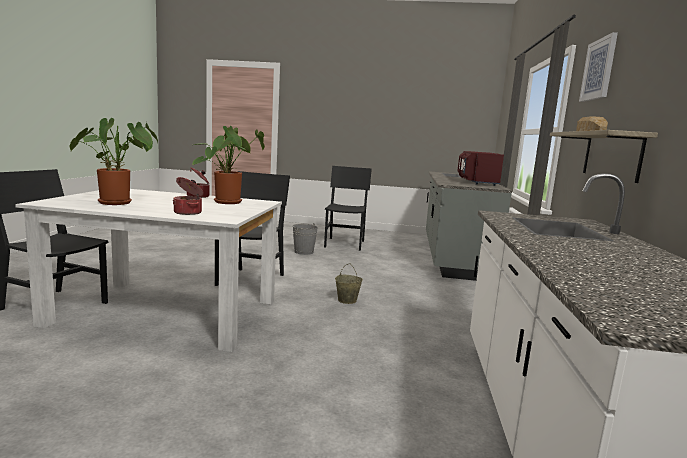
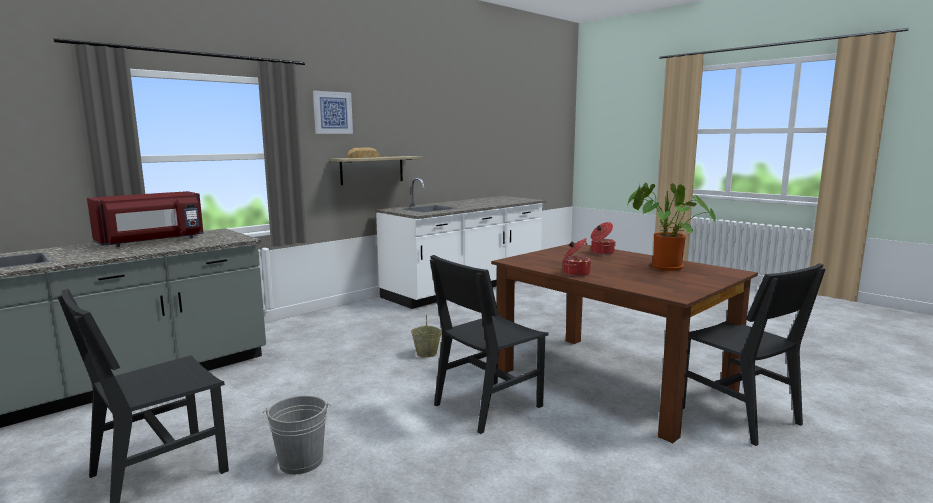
camera: 140 degrees left, 0 degrees up
(168, 311) = (610, 380): white dining table -> brown dining table
(228, 201) = (552, 263): potted plant -> none

